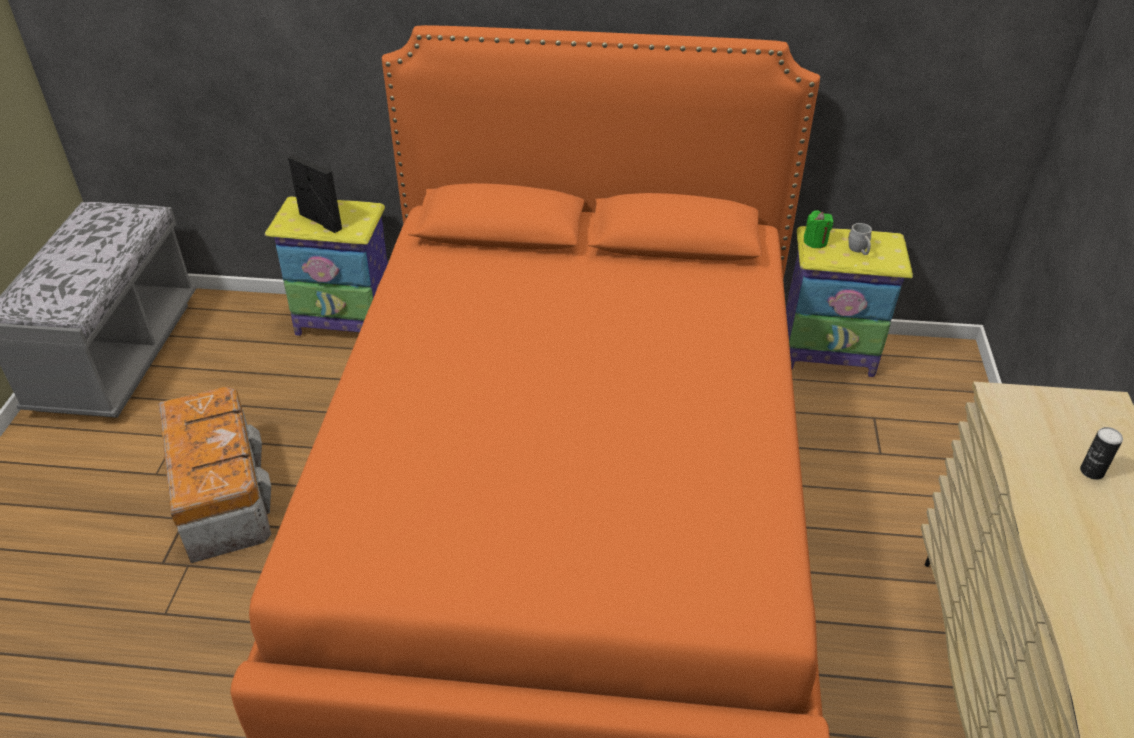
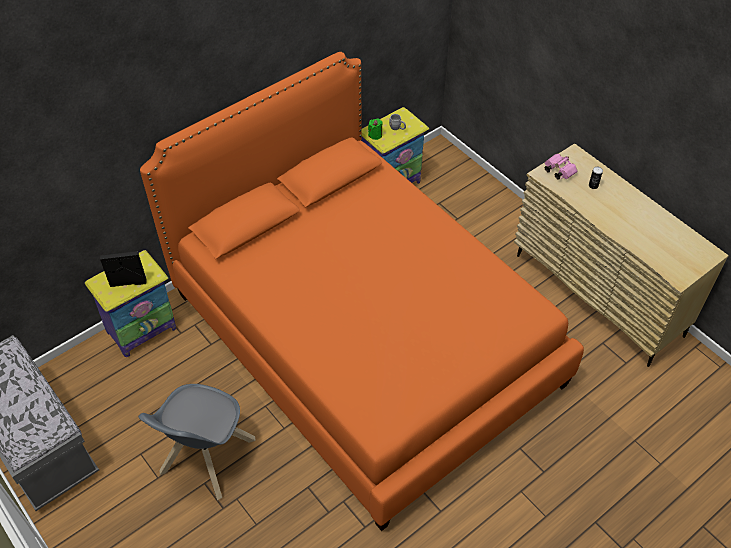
camera: 45 degrees left, 10 degrees up
(222, 494) = (206, 458): storage box -> grey chair
(1041, 410) = (558, 171): none -> pink binoculars

